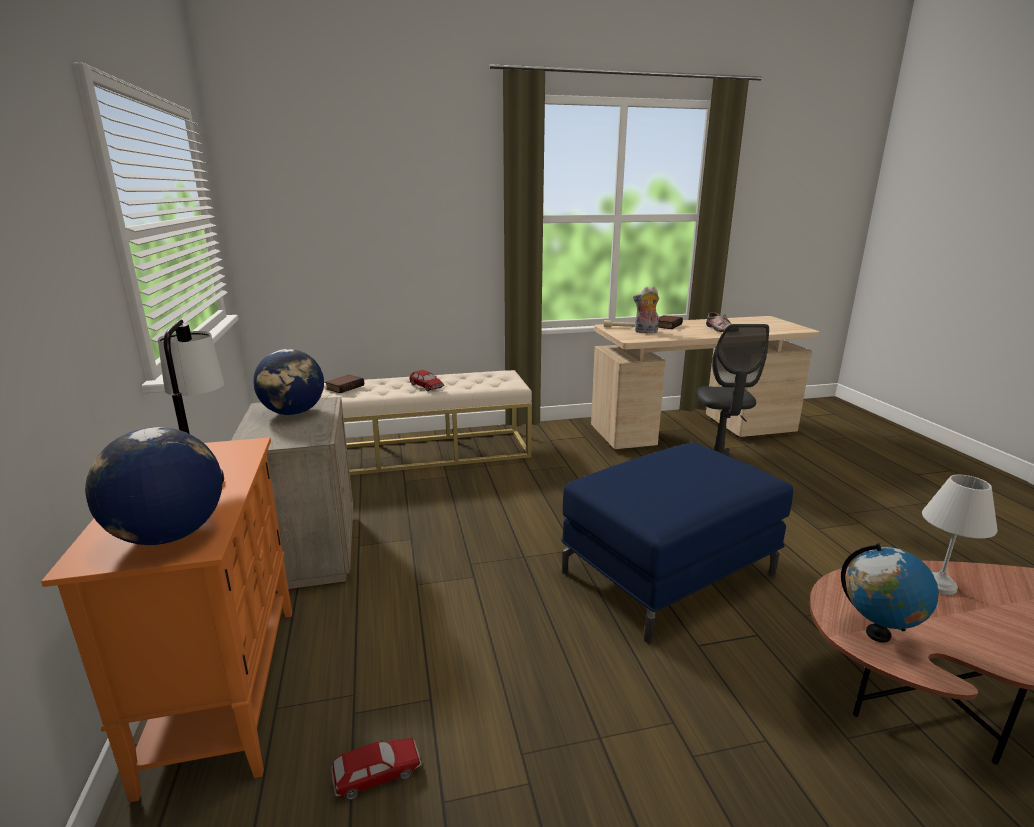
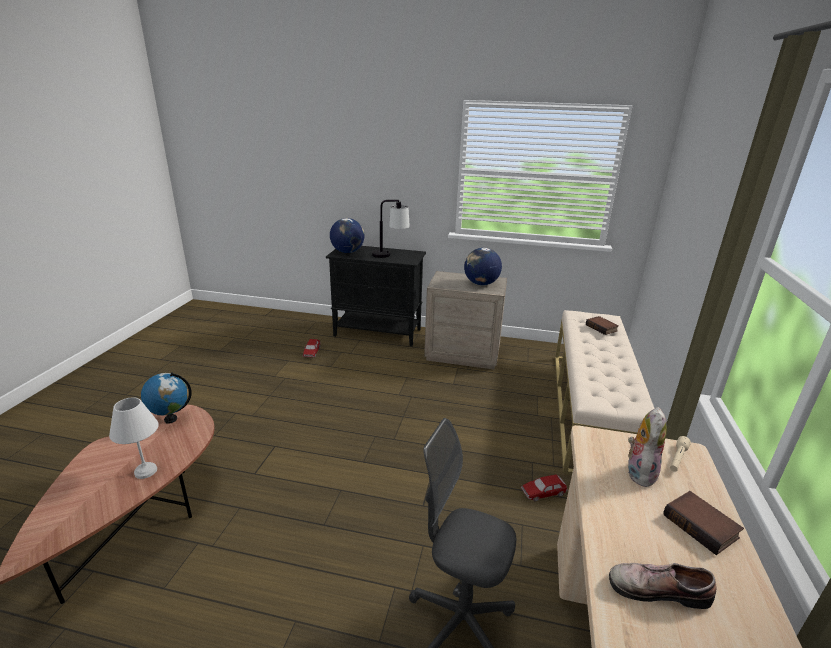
camera: 115 degrees right, 5 degrees up
(225, 688) = (378, 333): orange cabinet -> black cabinet
(426, 386) = (593, 357): toy car -> toy car (543, 492)
(668, 572) = (335, 468): blue ottoman -> none

